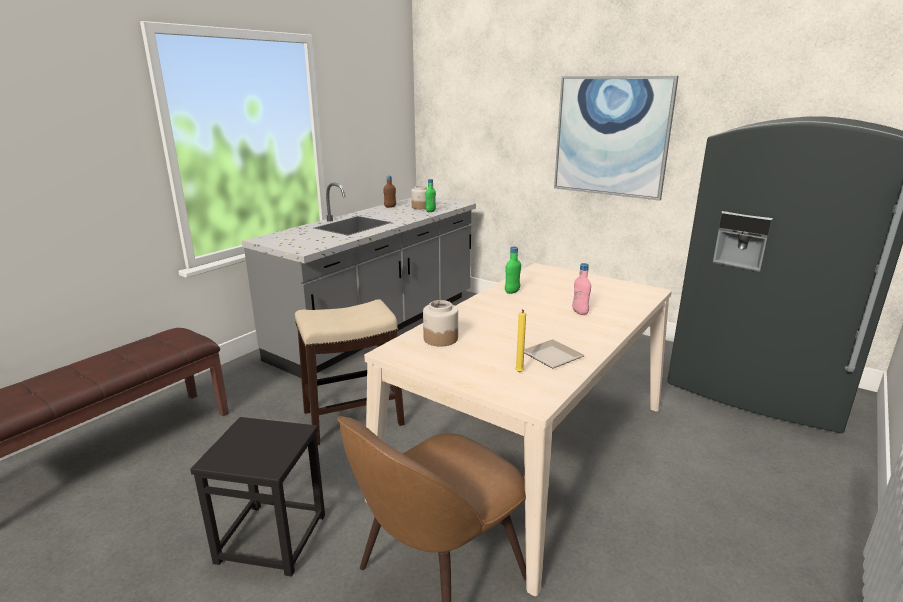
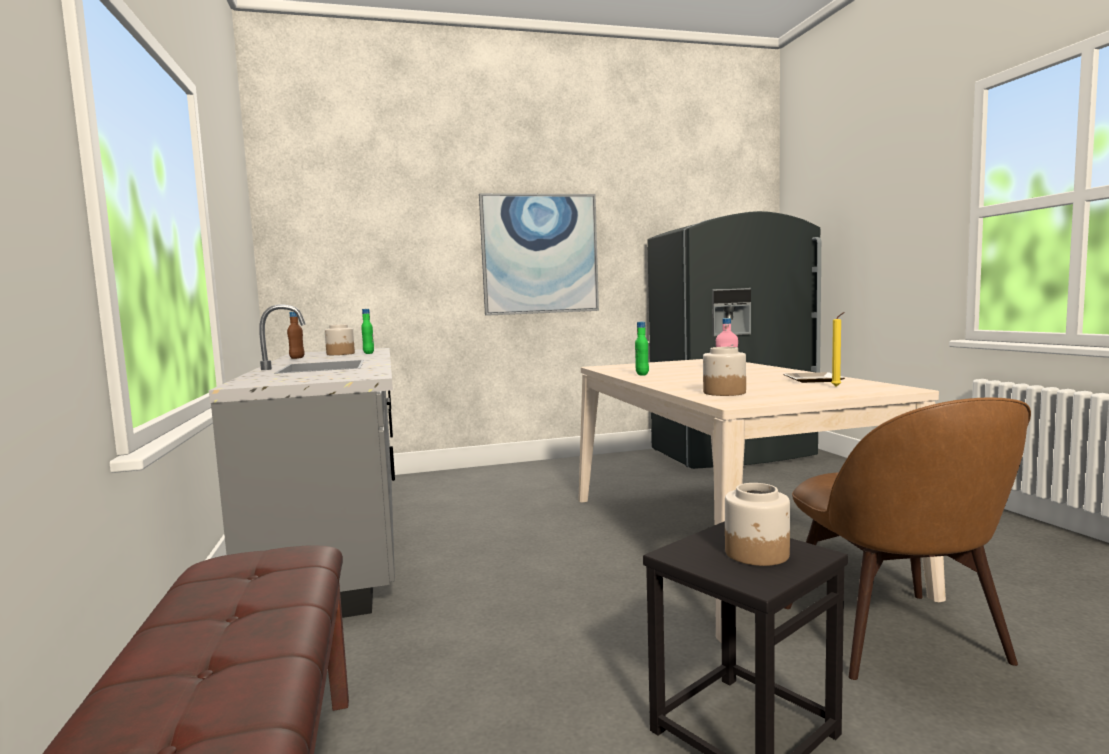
camera: 50 degrees left, 15 degrees down
(259, 449) = (757, 554): none -> jar
(354, 418) = (532, 604): stool -> none

